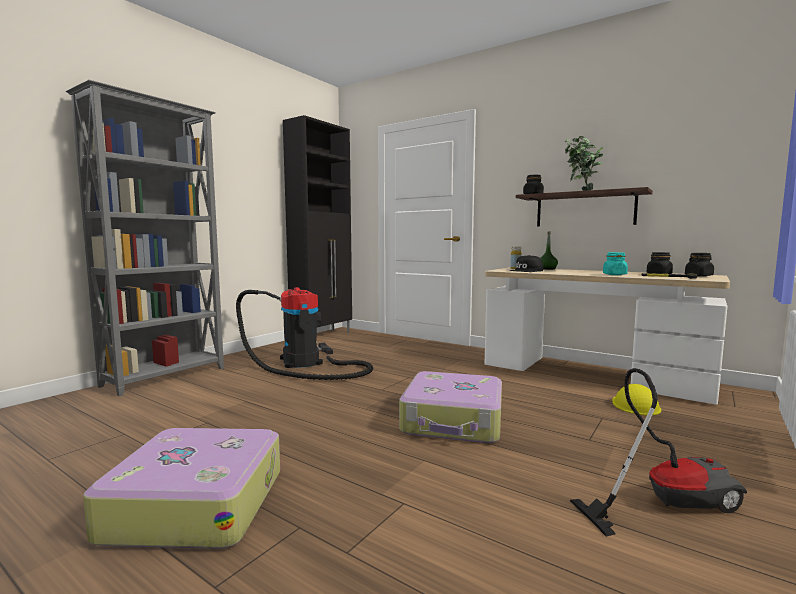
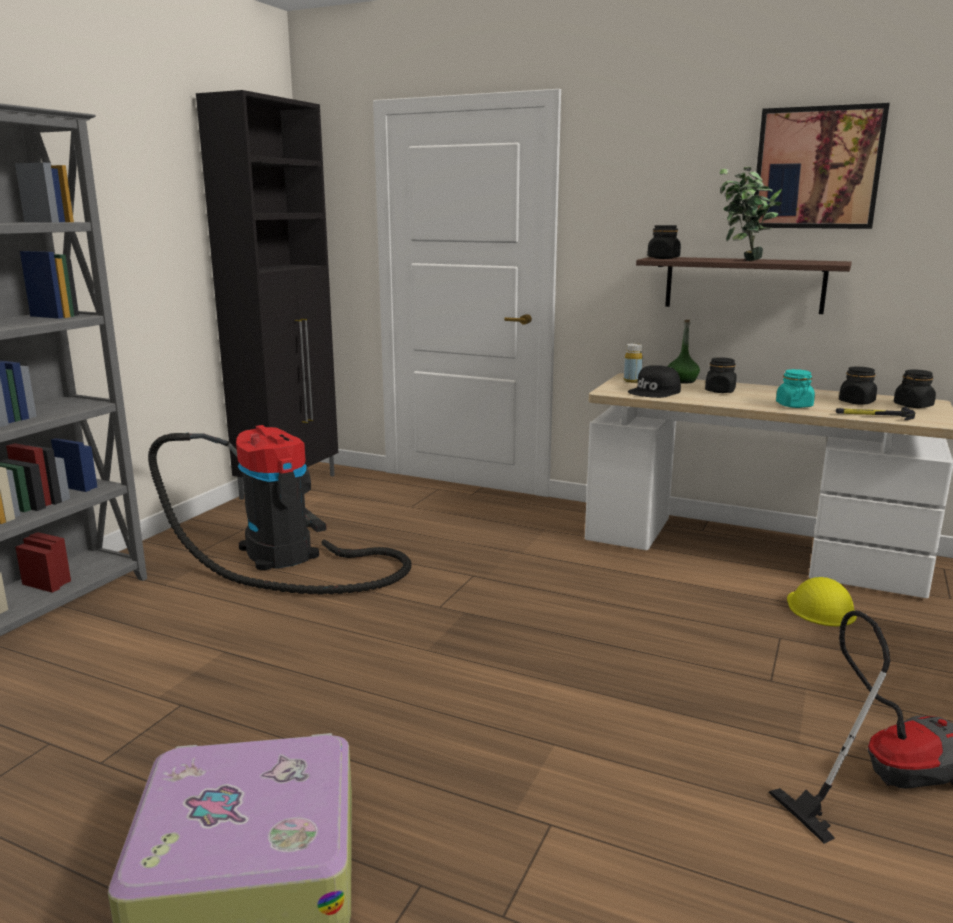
camera: 10 degrees left, 10 degrees up
(453, 421) = (572, 664): suitcase -> none
(568, 271) = (720, 391): none -> black jar
(626, 137) = (817, 168): none -> picture

